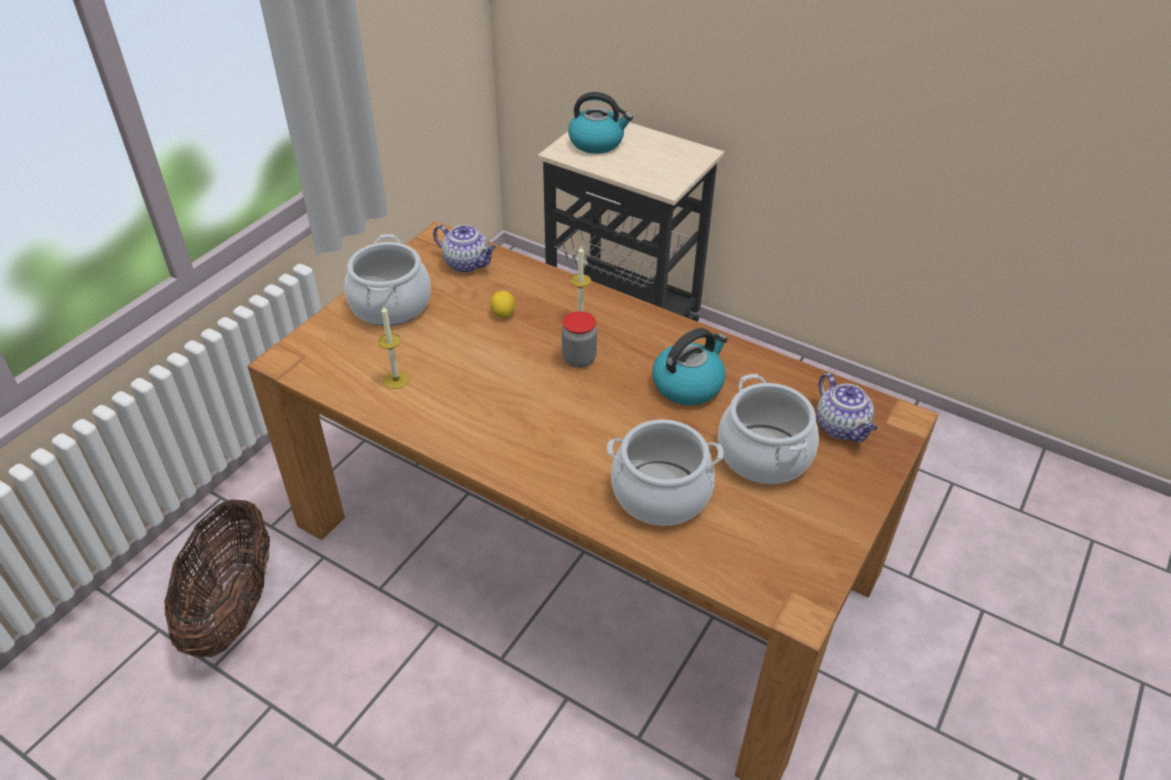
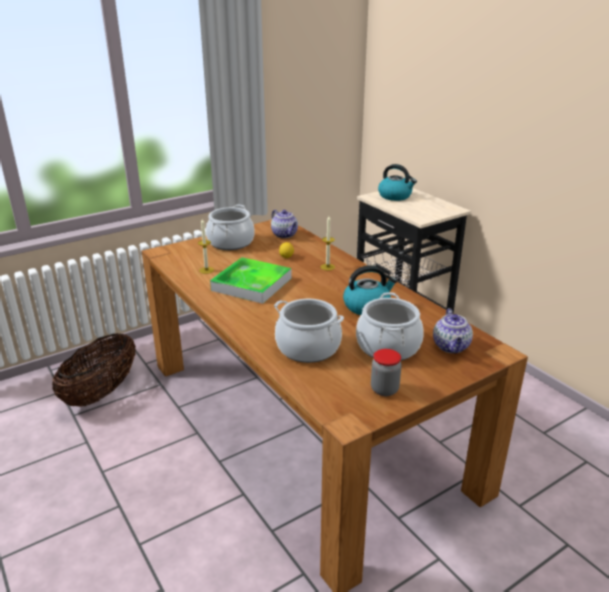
camera: 25 degrees right, 15 degrees down
(491, 390) = (252, 284): none -> tray
(579, 359) = (312, 282): jar -> jar (384, 390)

